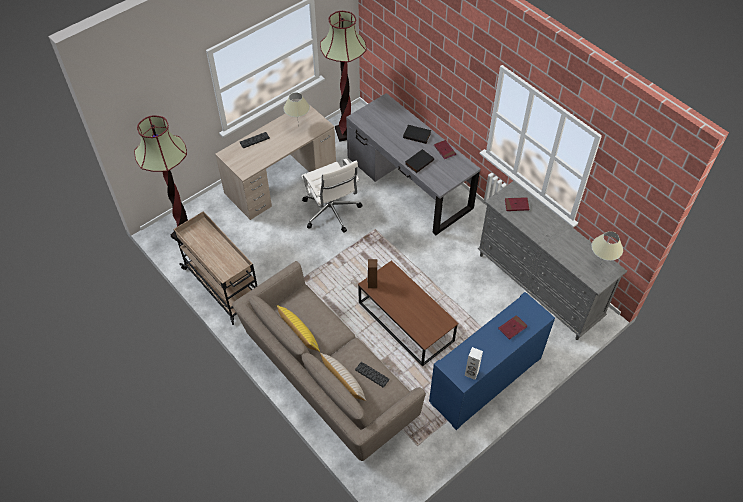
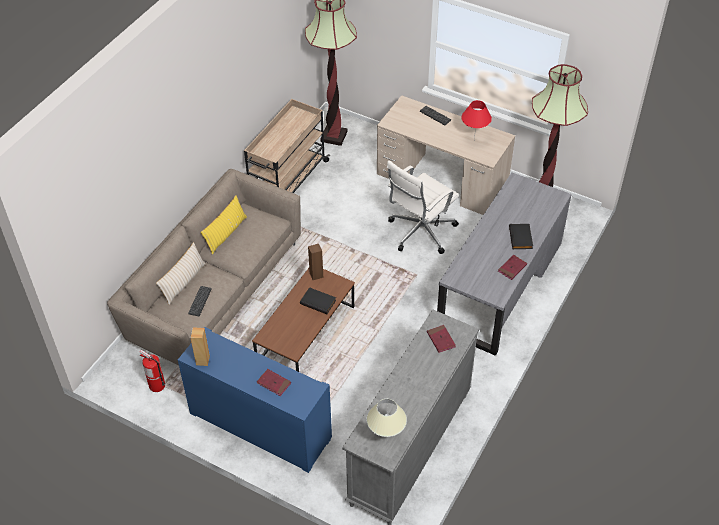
camera: 70 degrees right, 5 degrees down
(298, 127) = (474, 141): beige table lamp -> red table lamp
(416, 450) = (156, 385): none -> fire extinguisher
(419, 162) = (480, 250): black book -> black book (318, 301)
(471, 373) = (202, 360): white speaker -> brown speaker

